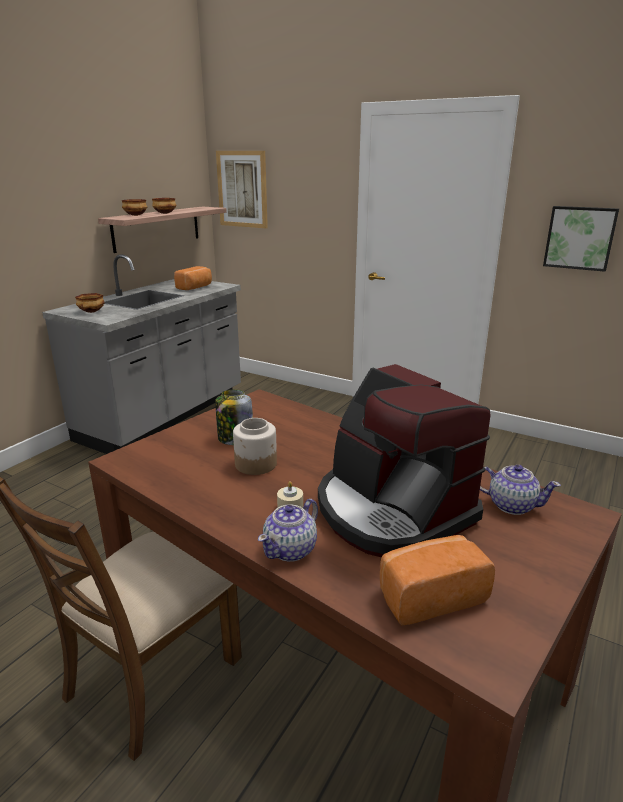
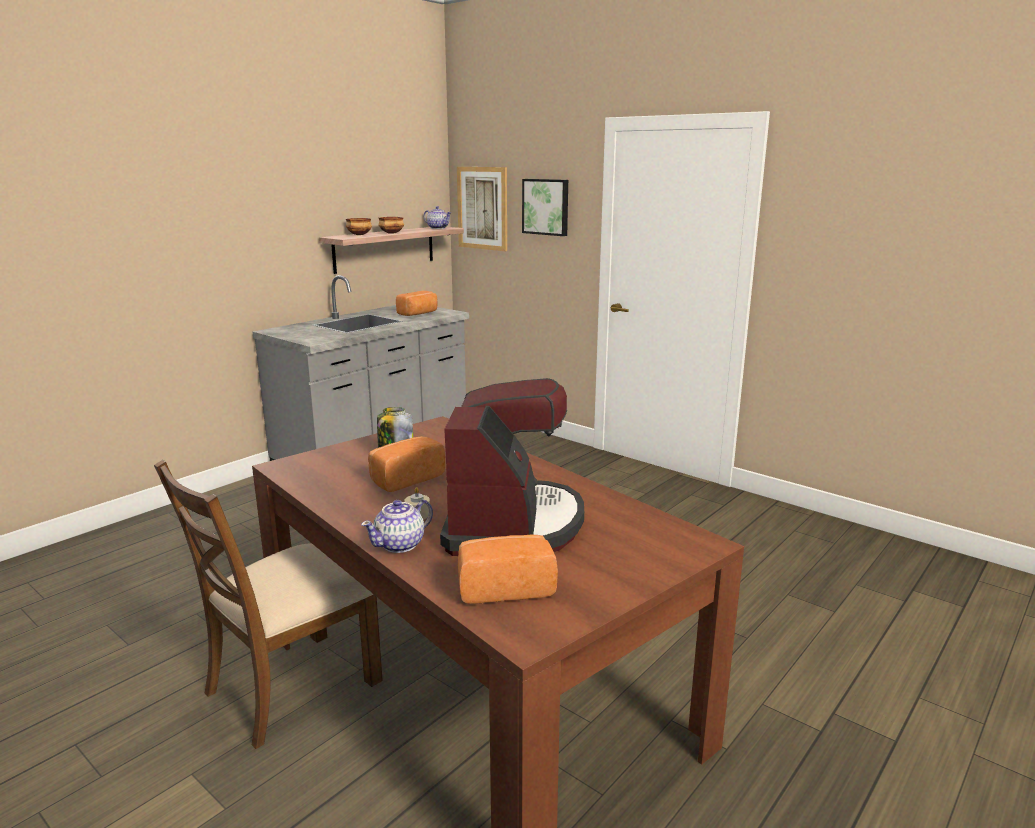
camera: 10 degrees right, 5 degrees down
(92, 312) = (300, 333): bowl -> none
(256, 464) = (405, 479): jar -> bread
(391, 510) = (512, 524): coffee machine -> coffee machine turned 150 degrees counterclockwise
(511, 505) = (634, 530): teapot -> teapot (438, 228)
(580, 238) = (839, 269): picture -> picture (546, 207)

